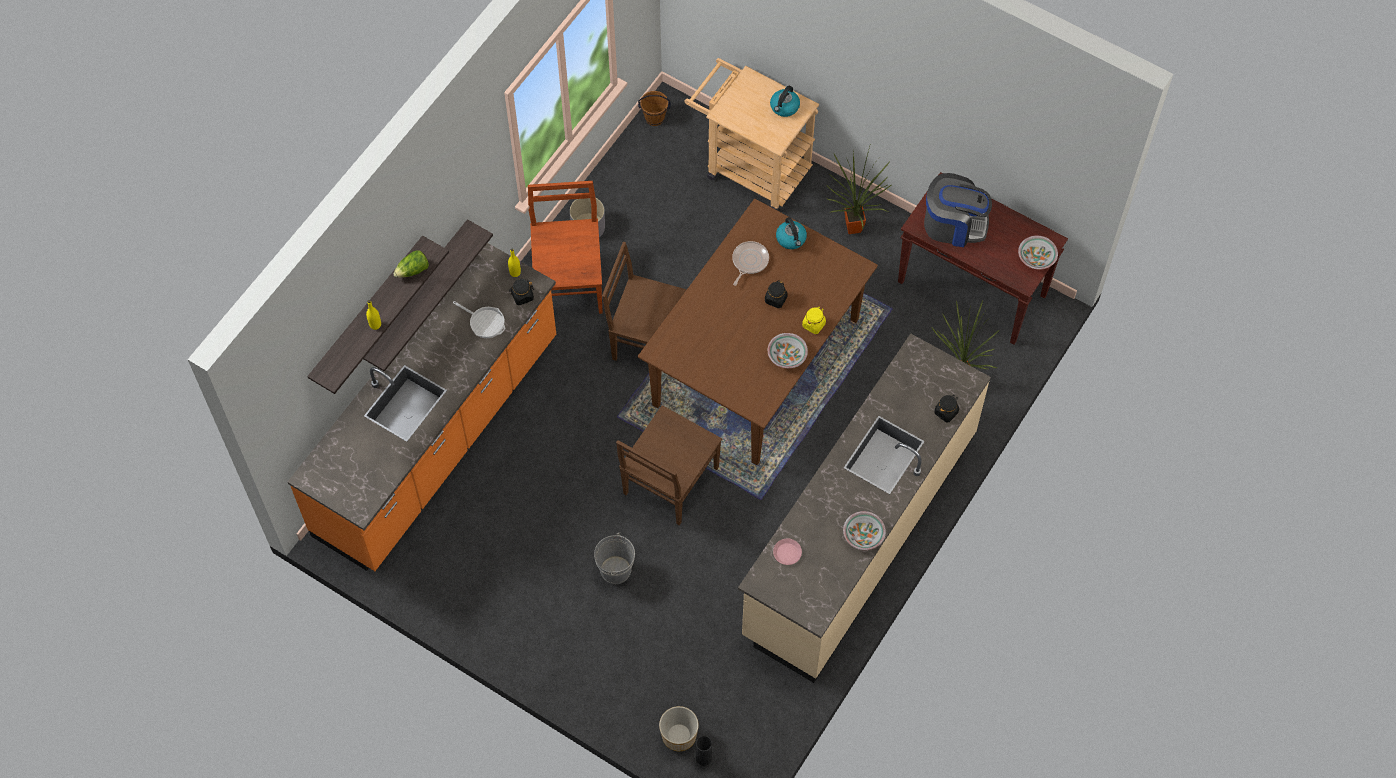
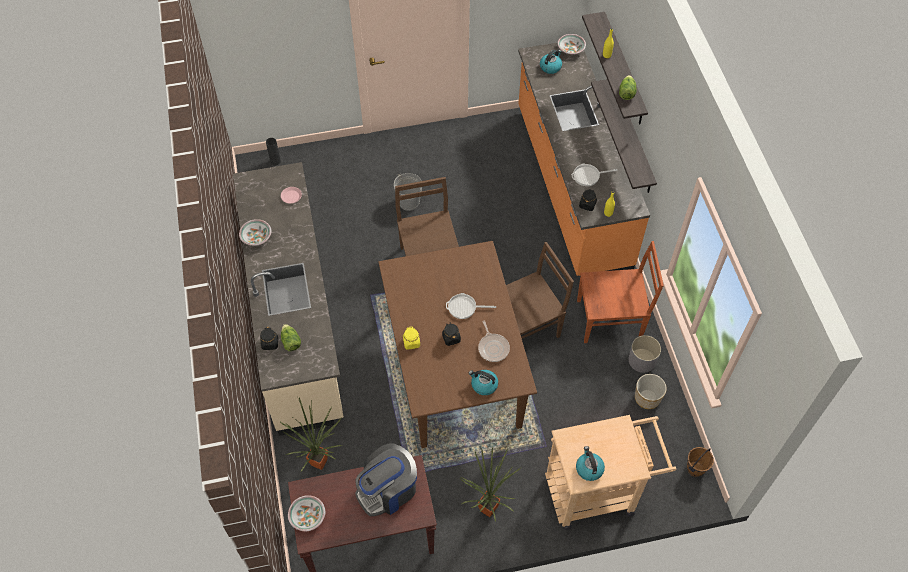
camera: 135 degrees right, 5 degrees down
(361, 474) = (550, 67): none -> kettle
(569, 282) = (611, 319): brown chair -> brown chair turned 45 degrees counterclockwise
(679, 736) = (297, 160): planter -> planter (647, 398)
(734, 315) = (464, 308): none -> frying pan
(787, 356) = (407, 311): bowl -> bowl (570, 49)
(926, 398) = (290, 342): none -> lettuce

